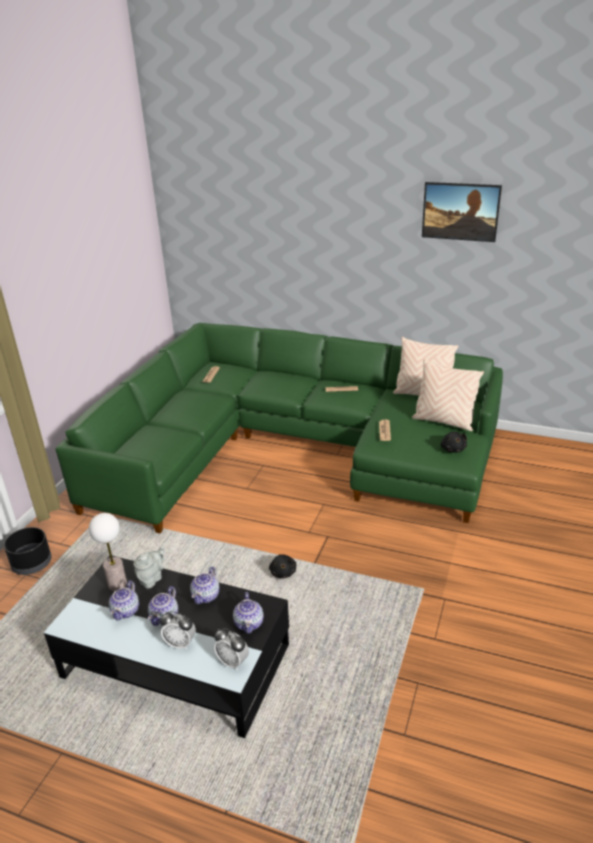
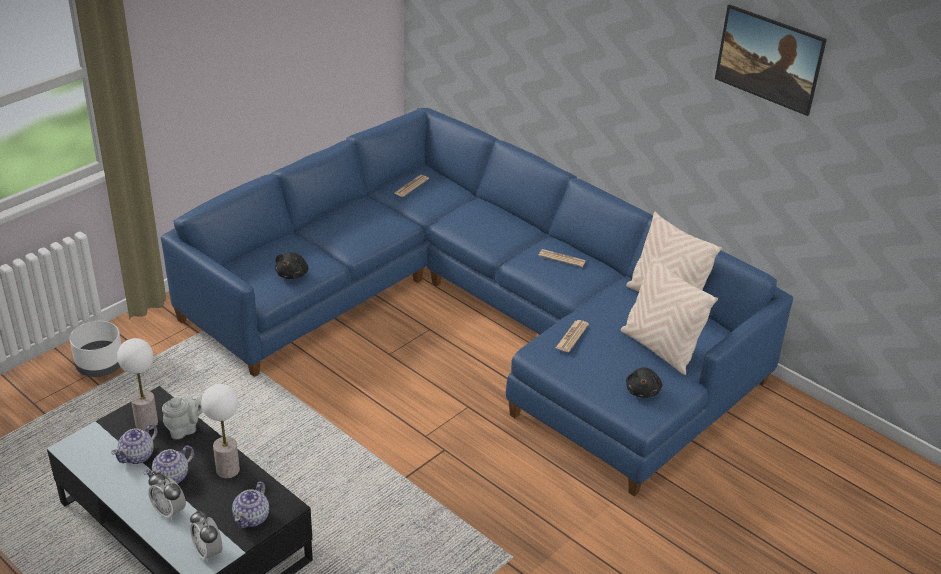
camera: 20 degrees right, 5 degrees up
(32, 563) = (100, 364): black planter -> white planter
(206, 595) = (228, 470): teapot -> table lamp
(283, 572) = (362, 474): black plush toy -> black plush toy (293, 274)
(292, 448) = (480, 318): green sofa -> blue sofa

